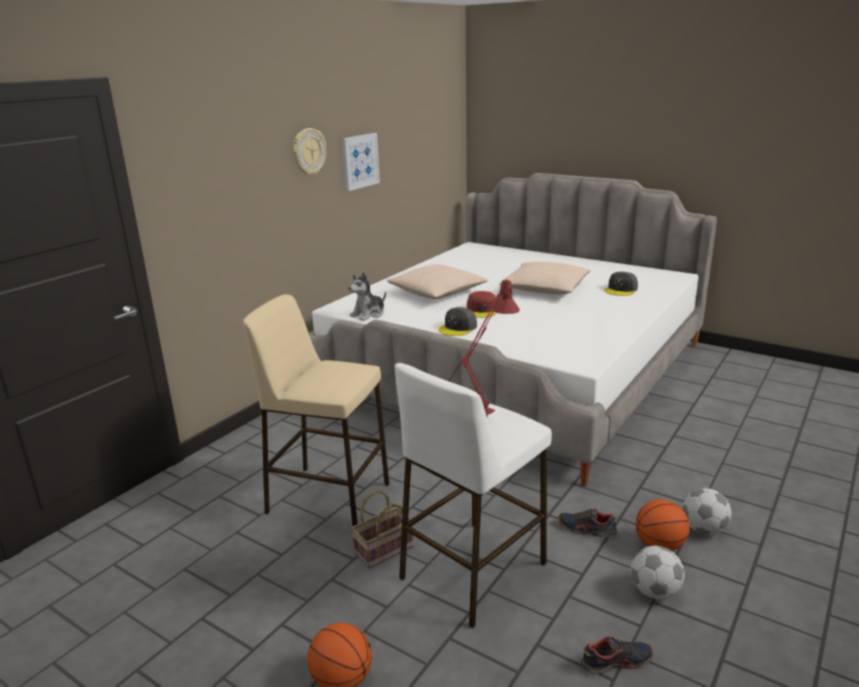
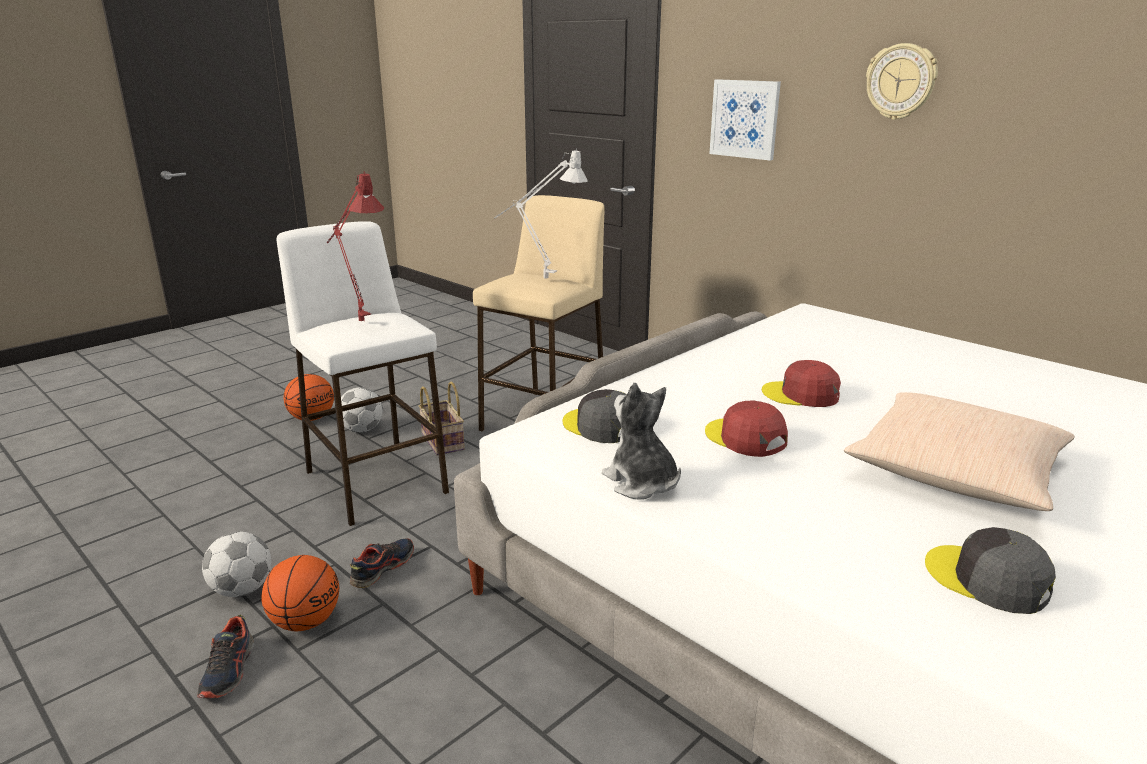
camera: 100 degrees right, 0 degrees up
(326, 372) = (539, 279): none -> grey table lamp
(360, 161) = (1026, 122): picture -> picture (745, 119)
(368, 314) = (783, 326): plush toy -> plush toy (641, 483)
(437, 292) = (900, 372): beige pillow -> none
(458, 328) = (716, 371): grey cap -> grey cap (600, 426)
(544, 320) = (745, 438): none -> red cap
(616, 661) = (194, 537): shoe -> shoe (229, 671)
(703, 529) = (299, 681): football -> football (362, 429)

